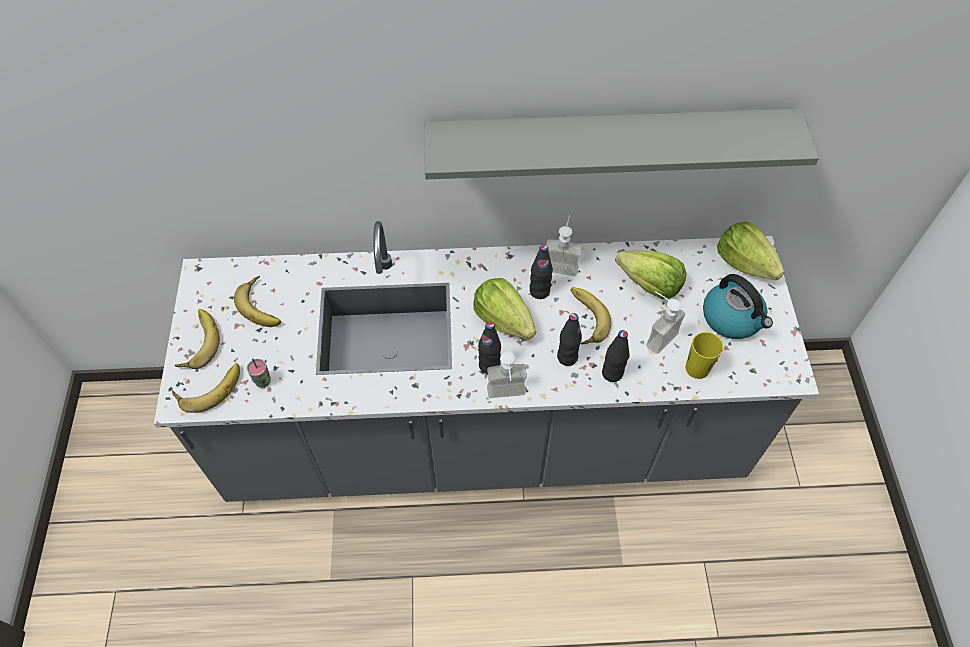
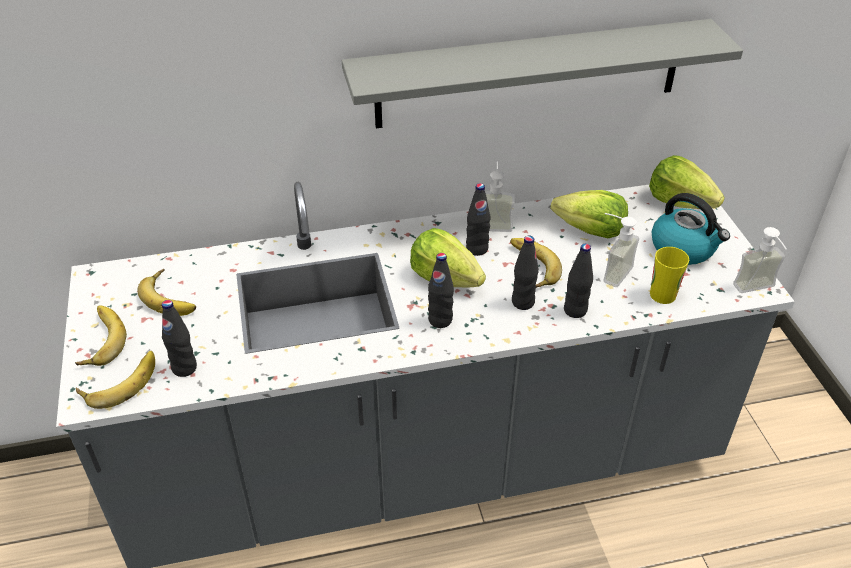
camera: 10 degrees left, 15 degrees down
(263, 382) = (184, 368): cup -> black bottle
(507, 397) = (467, 346): soap dispenser -> soap dispenser (758, 291)

